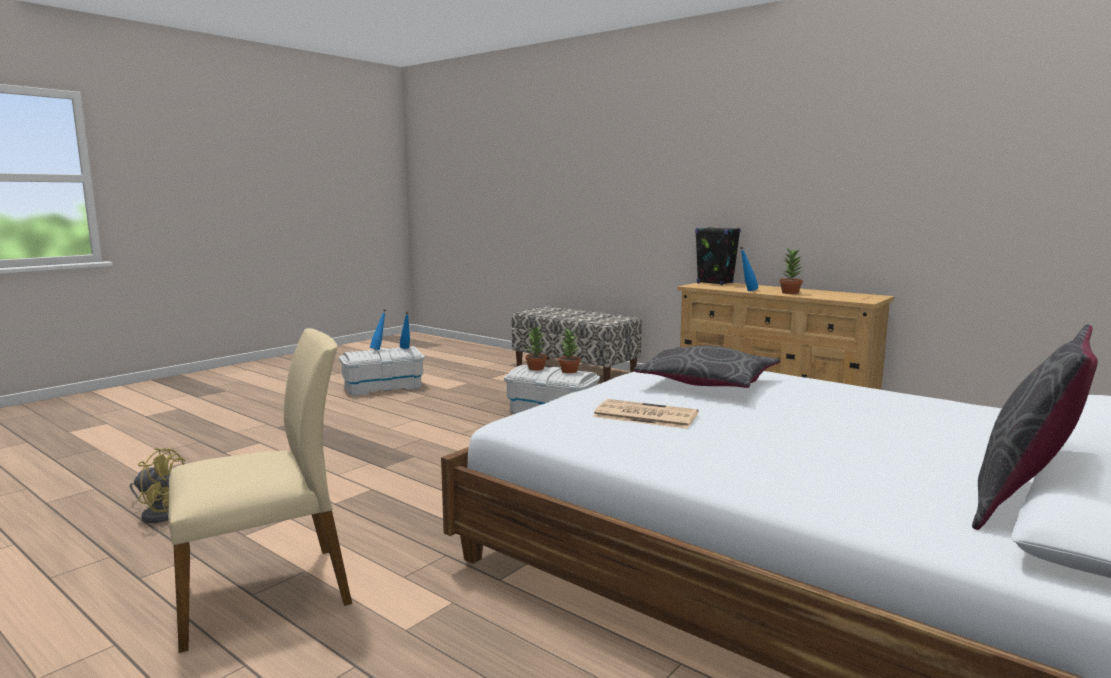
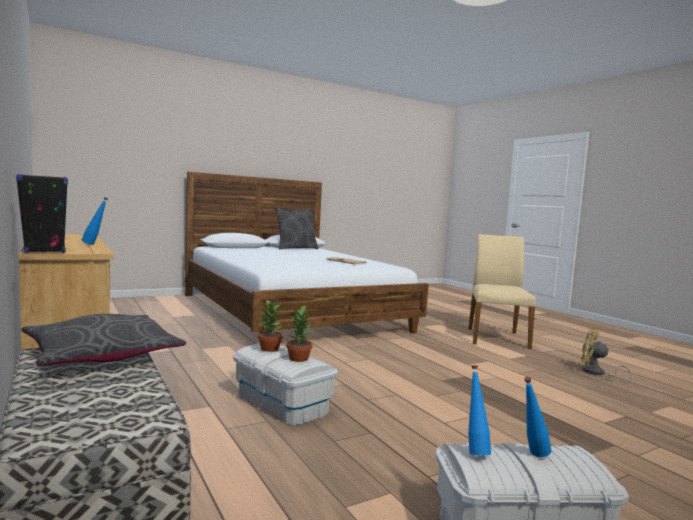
camera: 160 degrees left, 5 degrees down
(265, 592) = (496, 338): beige chair -> beige chair turned 105 degrees clockwise
(708, 382) = (294, 262): grey pillow -> grey pillow (102, 355)
(790, 293) = (78, 240): potted plant -> none

